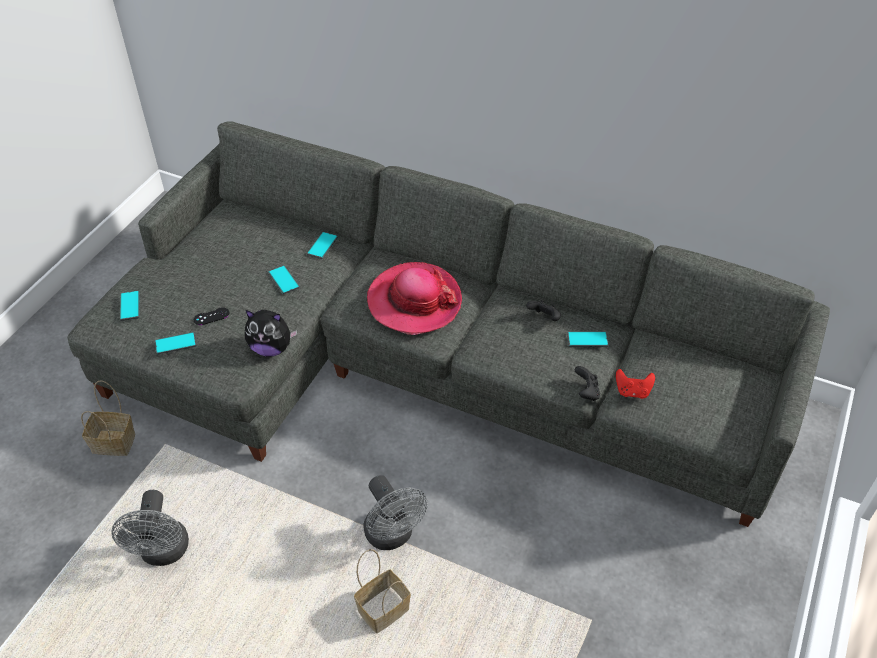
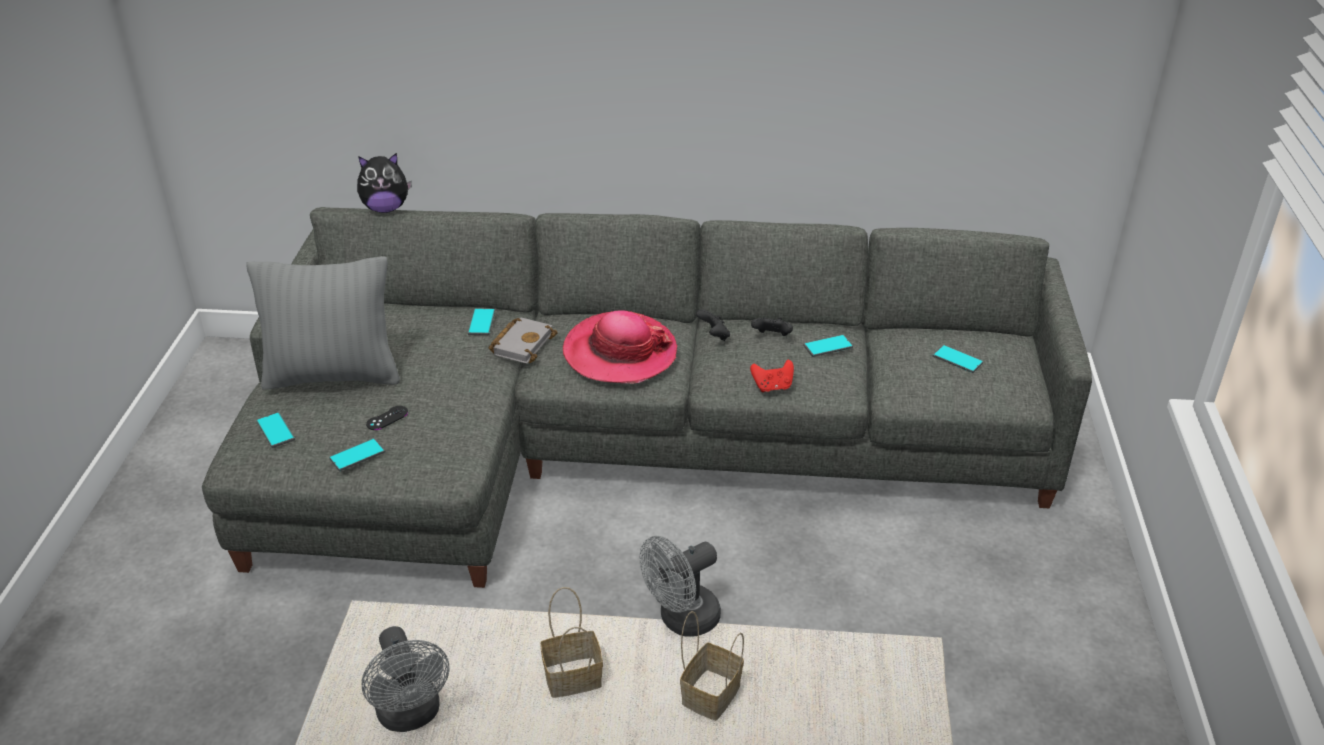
camera: 20 degrees left, 10 degrees down
(115, 442) = (283, 616): basket -> basket (574, 677)
(193, 267) = (333, 375): none -> grey pillow
(271, 348) = (477, 435): plush toy -> plush toy (386, 208)
(283, 280) = (455, 364): phone -> phone (957, 359)
(343, 273) = (522, 343): none -> grey book
(392, 536) = (681, 620): grey fan -> grey fan turned 105 degrees clockwise
(586, 392) = (853, 395): black game controller -> black game controller (714, 335)
(632, 391) = (900, 382): red game controller -> red game controller (772, 387)

